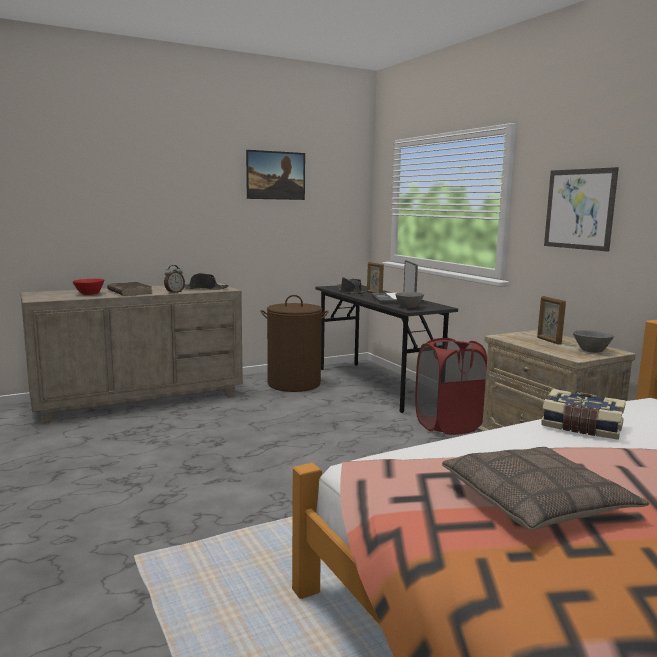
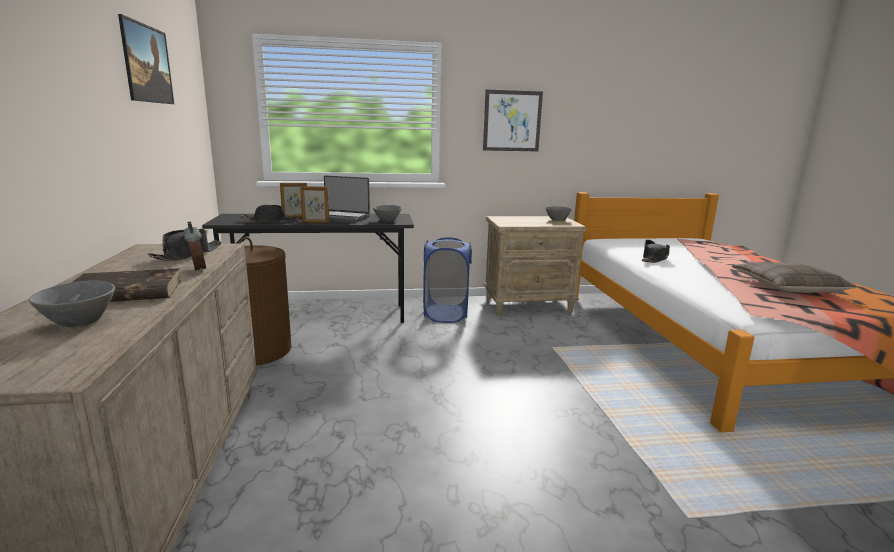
camera: 70 degrees left, 5 degrees up
(89, 294) = (77, 322): red bowl -> grey bowl
(448, 425) = (446, 314): red laundry basket -> blue laundry basket
(548, 341) = (525, 220): picture frame -> picture frame (315, 223)
(581, 427) = (654, 259): book -> black hat

